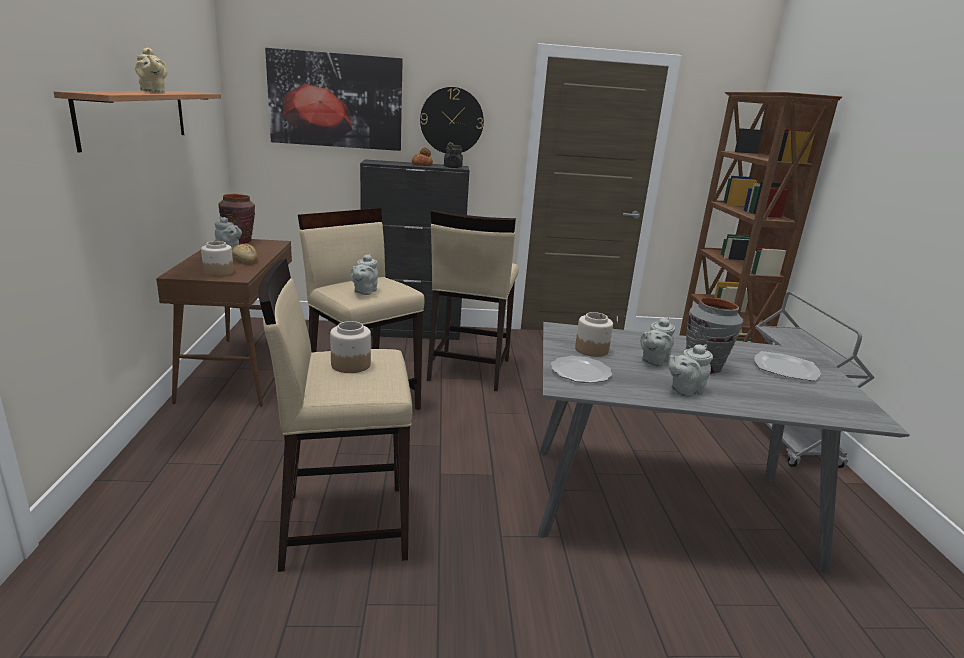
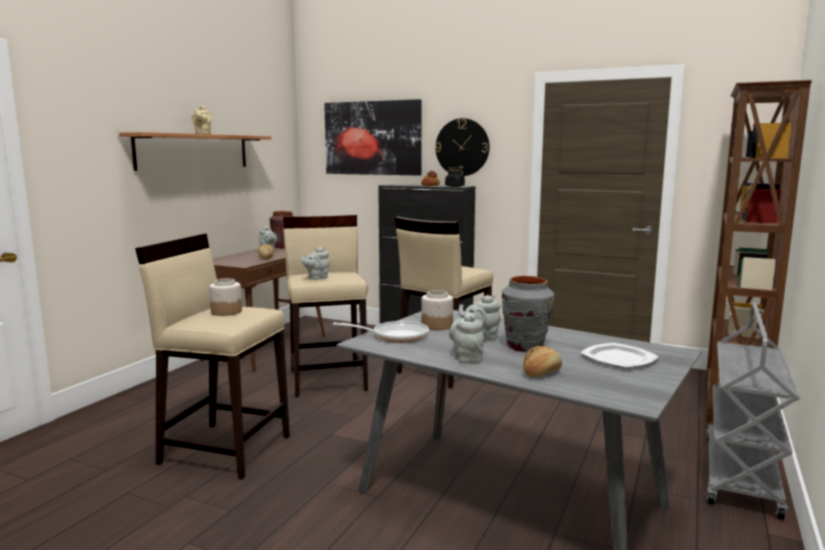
camera: 30 degrees right, 10 degrees down
(218, 272) = (236, 262): jar -> none
(579, 372) = (395, 336): plate -> frying pan
(684, 391) = (466, 357): grey teapot -> grey teapot turned 75 degrees clockwise
(765, 398) = (541, 373): none -> bread

